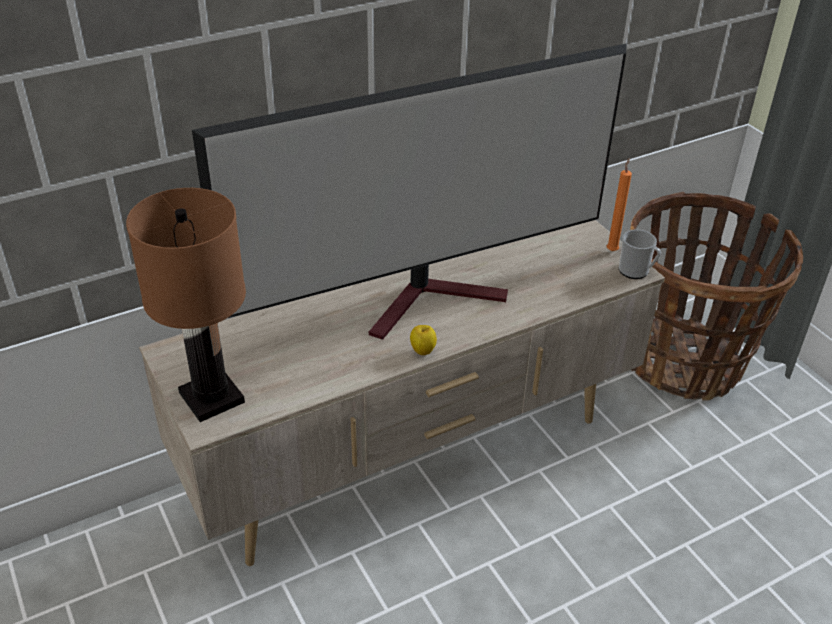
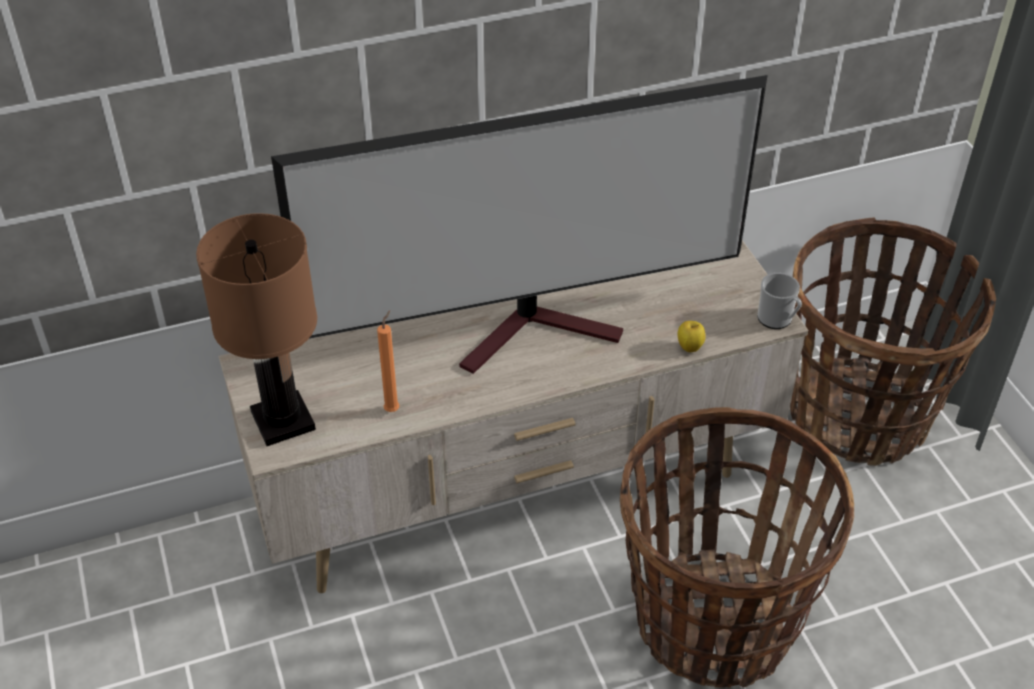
camera: 10 degrees right, 5 degrees up
(423, 351) = (513, 391): apple -> apple (690, 347)
(609, 548) = (713, 622): none -> basket
(612, 250) = (757, 290): orange candle -> orange candle (393, 409)

